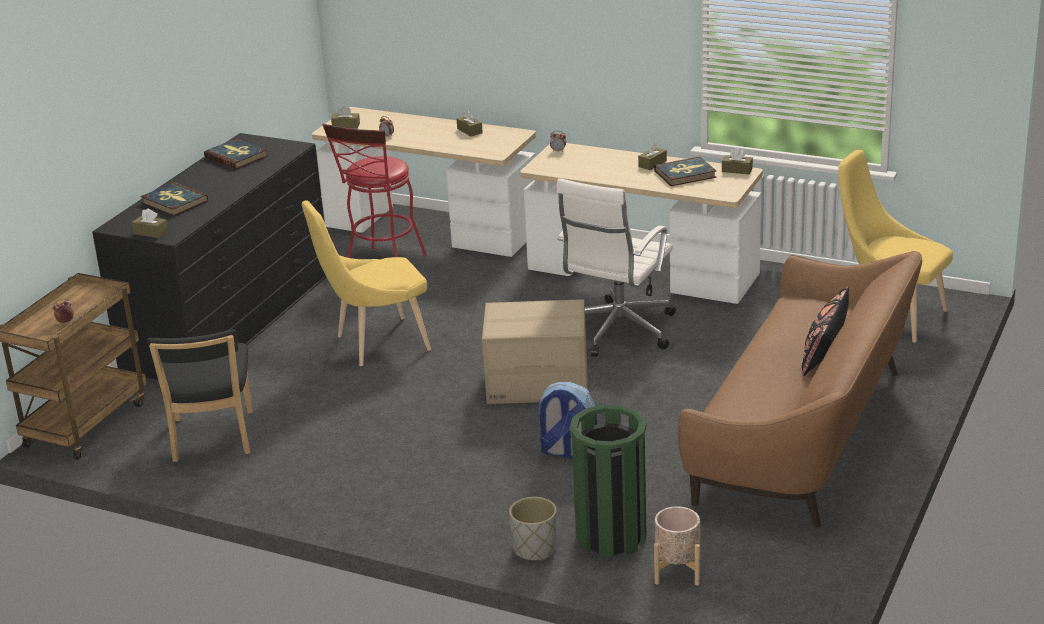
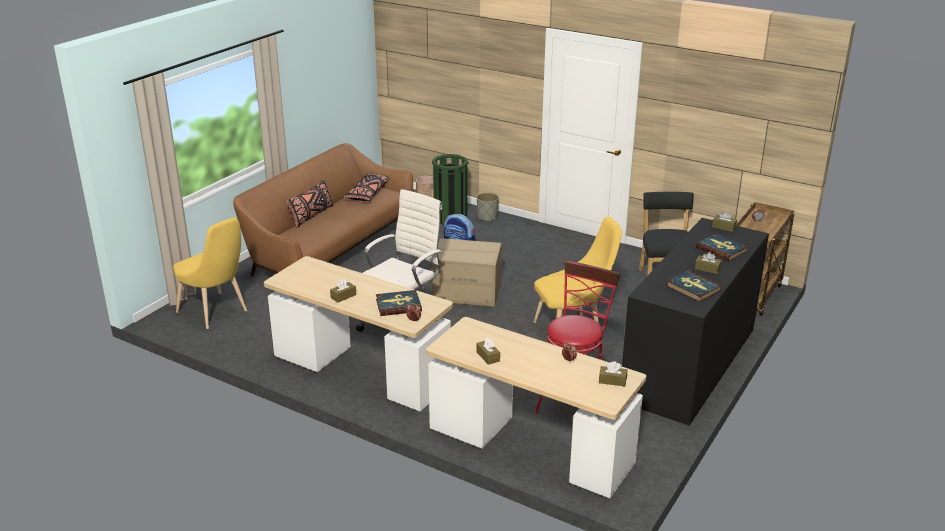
camera: 175 degrees left, 0 degrees up
(685, 174) = (324, 283): book -> book (398, 305)
(737, 170) = (283, 282): brown tissue box -> brown tissue box (707, 269)
(756, 408) = (368, 194): none -> black pillow

